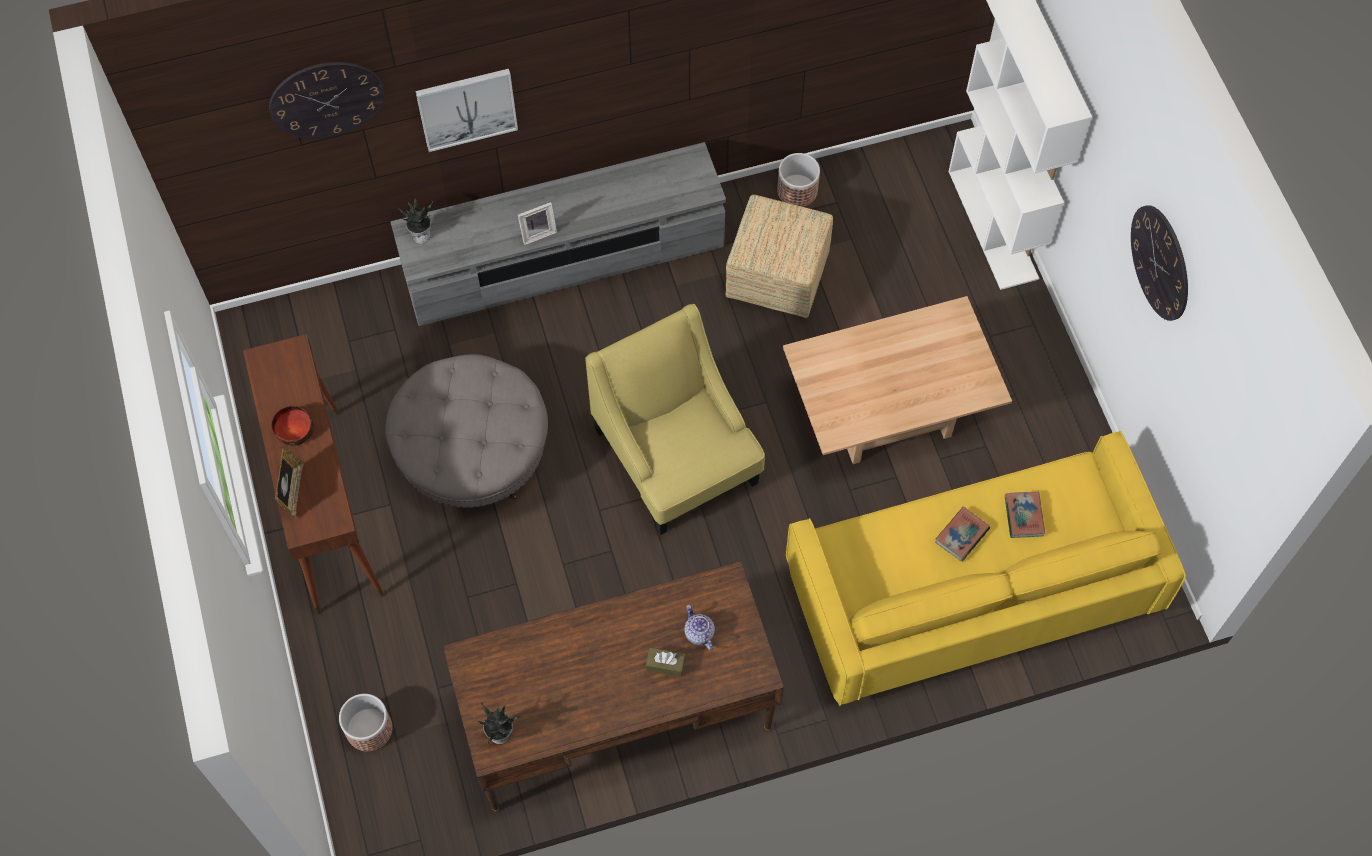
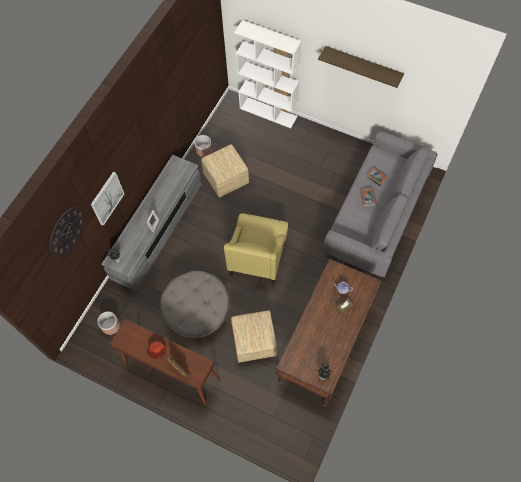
camera: 45 degrees left, 0 degrees up
(369, 729) = (262, 422): planter -> planter (110, 326)
(503, 591) = (254, 342): none -> ottoman
(677, 457) = (257, 255): yellow armchair -> yellow armchair turned 90 degrees counterclockwise
(887, 414) = (300, 188): beige coffee table -> none
(970, 591) = (376, 215): yellow sofa -> grey sofa
(1160, 262) = (363, 65): wall clock -> shelf

